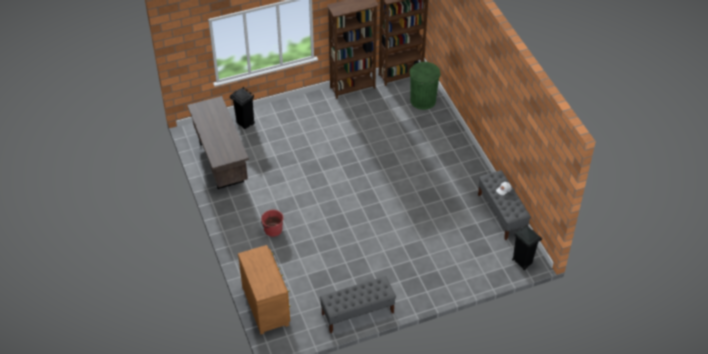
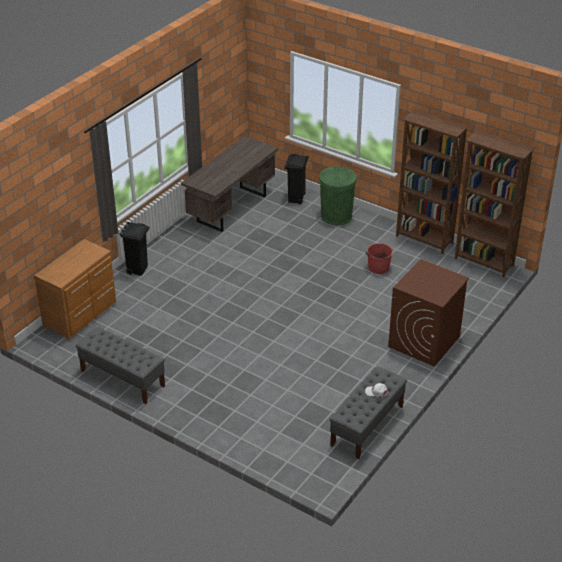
camera: 55 degrees right, 10 degrees down
(273, 229) = (179, 276): red bucket -> red bucket (378, 267)
(423, 100) = (467, 293): green trash can -> green trash can (336, 216)
(450, 146) = (424, 341): none -> brown washing machine
(522, 262) = (311, 474): black trash can -> black trash can (138, 269)

